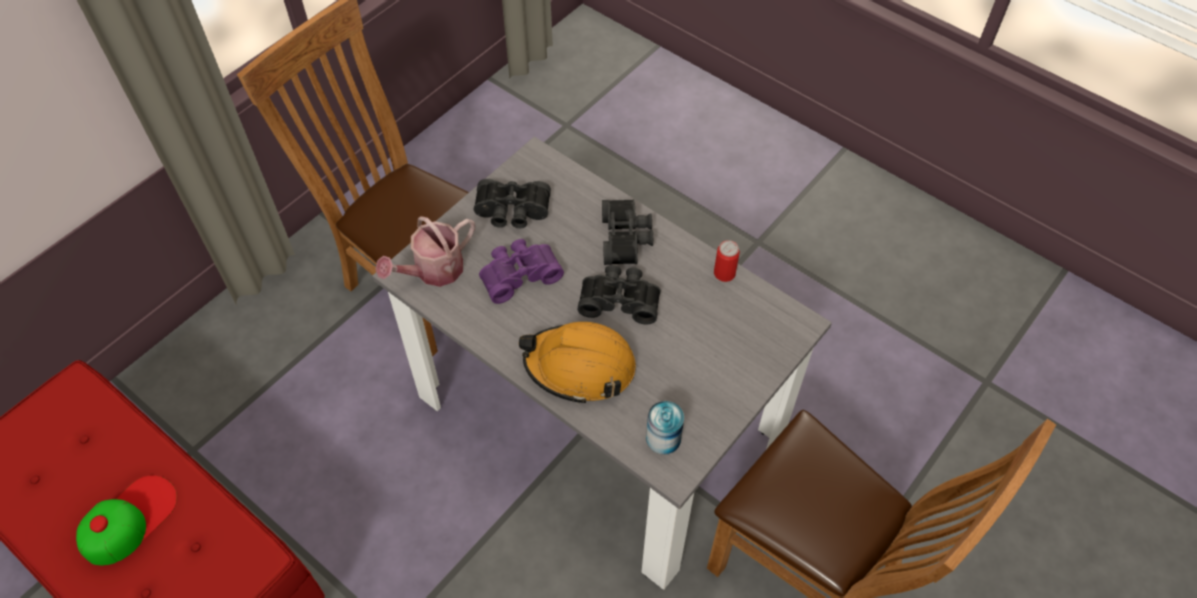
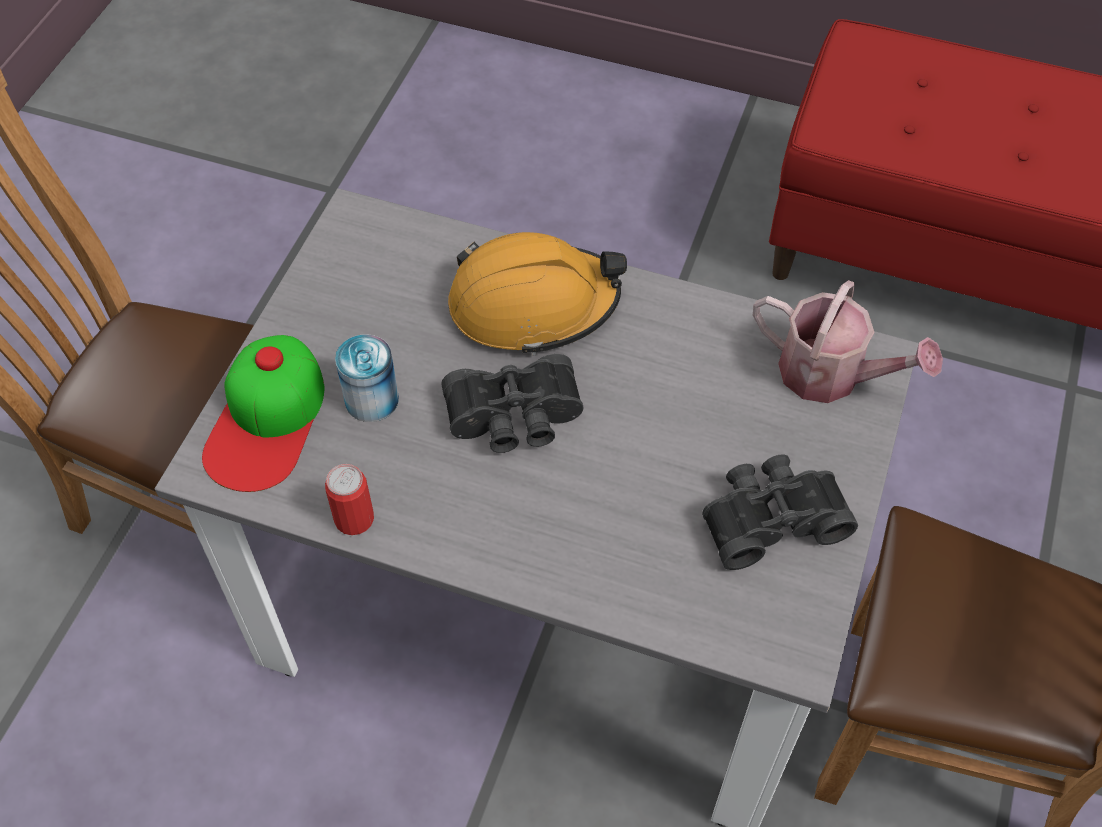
camera: 160 degrees right, 0 degrees up
(129, 520) = (1002, 126): cap -> cap (267, 420)
(433, 271) = (831, 375): watering can -> watering can turned 90 degrees clockwise
(519, 274) = (696, 411): purple binoculars -> none
(627, 238) = (546, 532): black binoculars -> none
(663, 438) = (381, 250): can -> can (371, 399)

